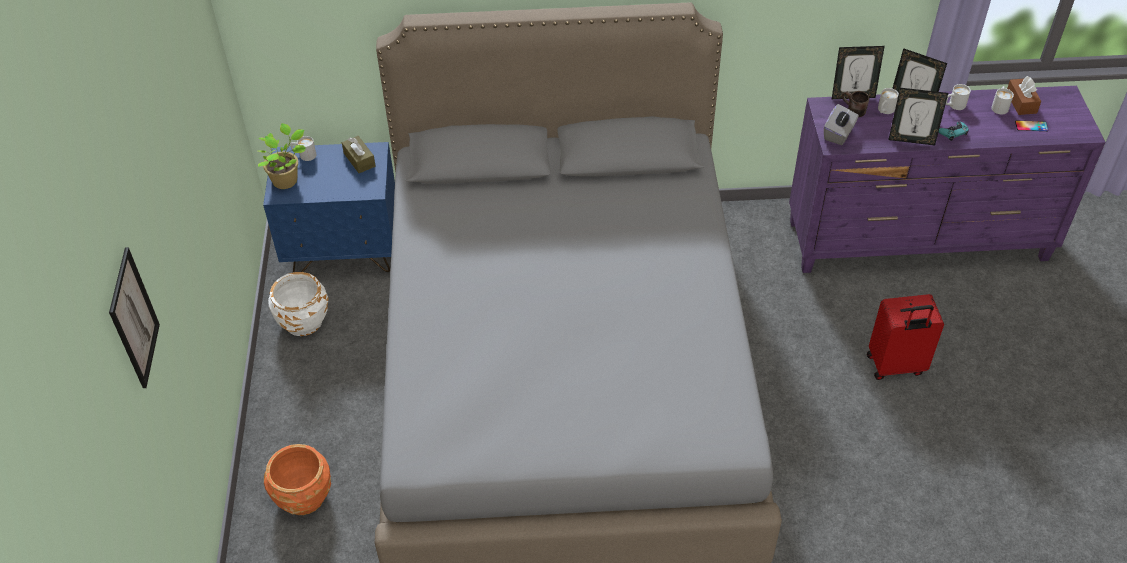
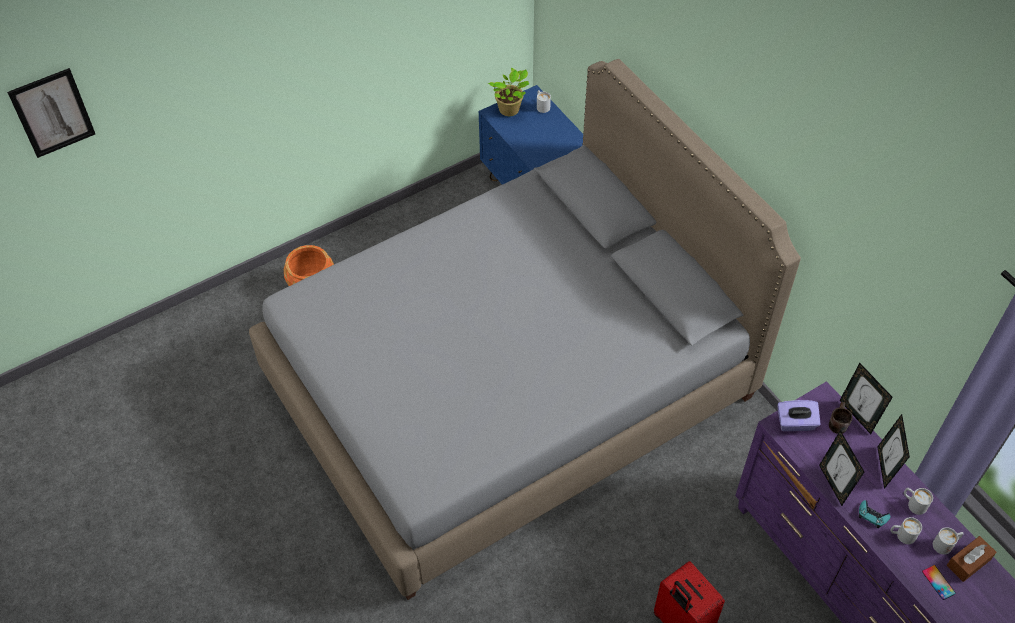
camera: 60 degrees right, 5 degrees up
(134, 318) = (204, 74): picture -> picture (52, 113)
(303, 321) = (454, 206): white planter -> none
(359, 160) = (560, 137): brown tissue box -> none
(839, 134) = (795, 423): grey tissue box -> purple tissue box
(884, 111) = (857, 448): white mug -> white mug (901, 535)

